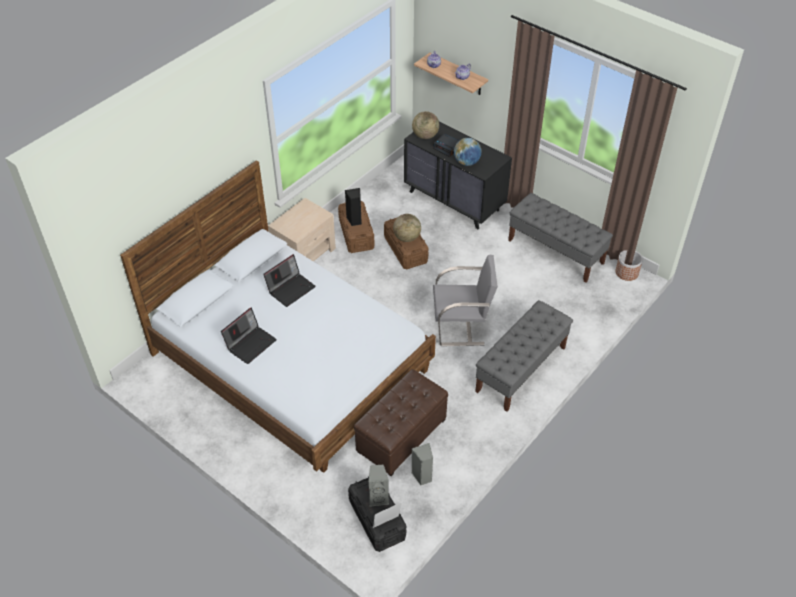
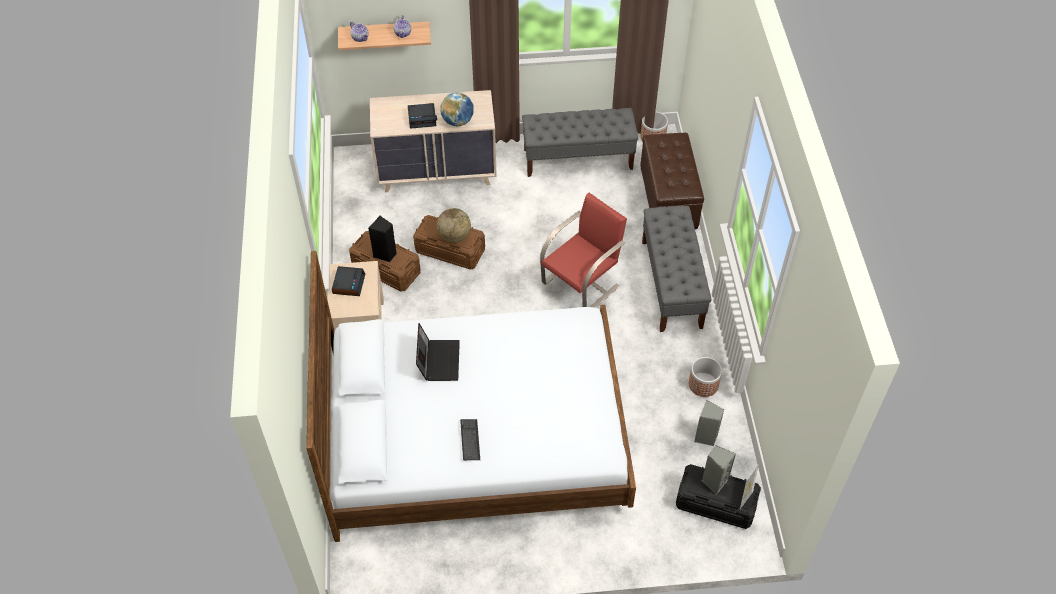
camera: 45 degrees left, 5 degrees up
(250, 343) = (470, 440): laptop -> keyboard
(302, 215) = (348, 284): none -> alarm clock
(401, 436) = (649, 419): brown ottoman -> brown ottoman (667, 198)
(425, 136) = (387, 120): globe -> none
(454, 201) = (437, 172): black dresser -> beige dresser
(461, 326) = (582, 284): grey chair -> red chair
(462, 444) = (703, 384): none -> planter

